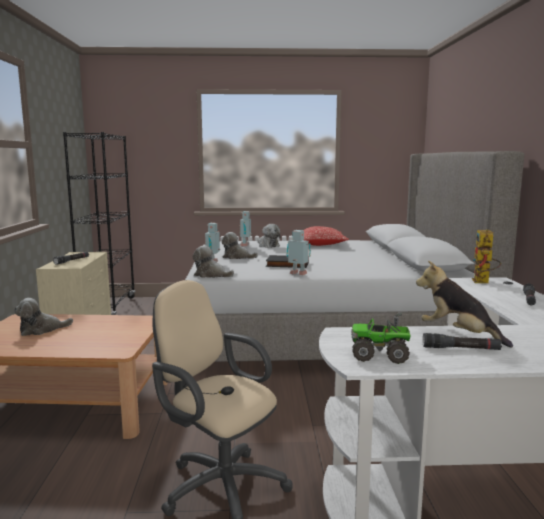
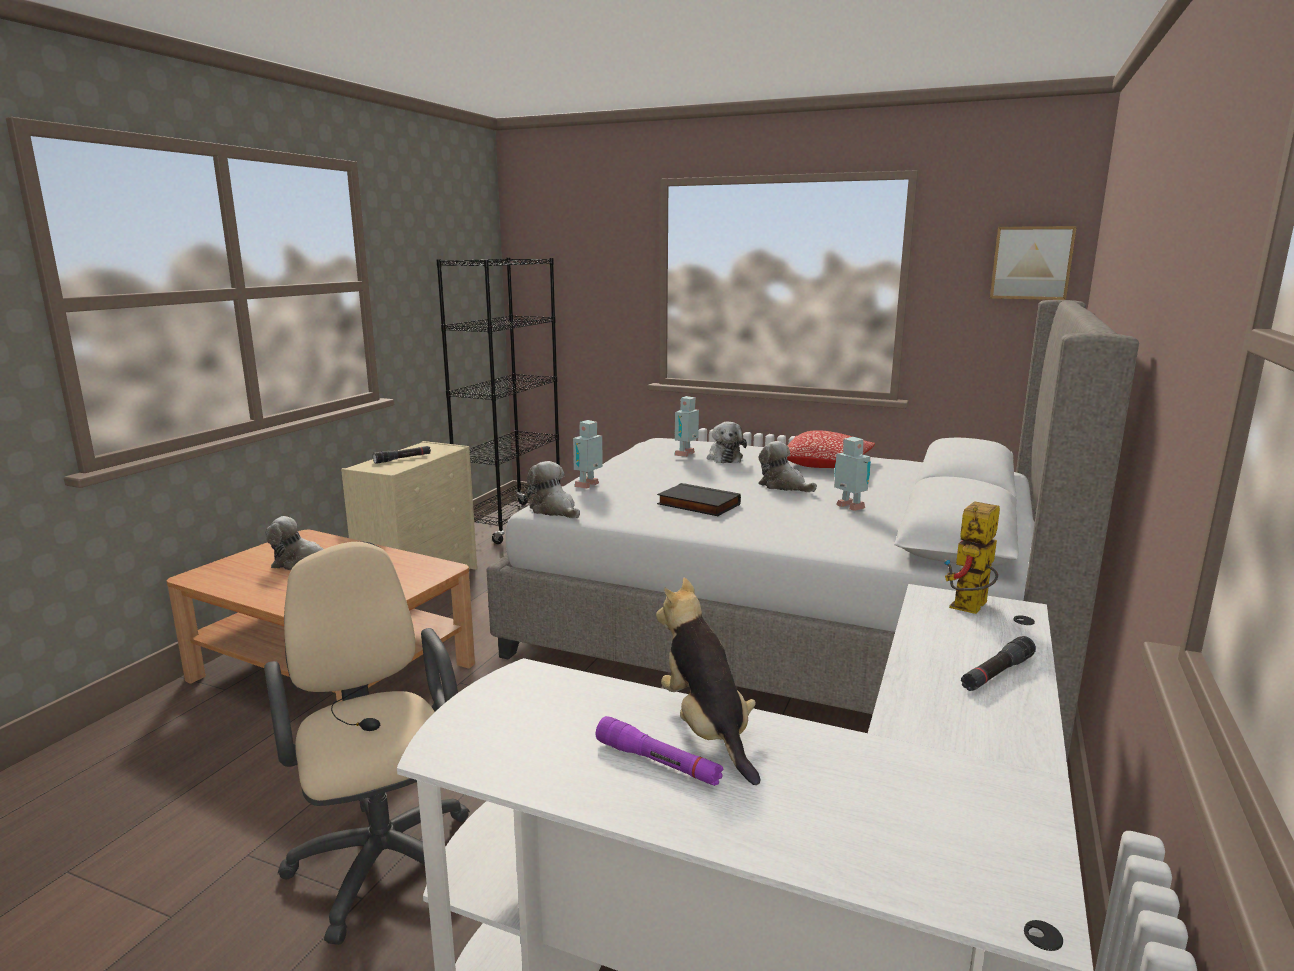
camera: 25 degrees right, 5 degrees up
(237, 257) = (643, 477): plush toy -> plush toy (784, 486)
(298, 274) = (685, 528): toy robot -> toy robot (849, 508)
(380, 354) = (511, 737): toy truck -> none
(398, 137) = (1031, 263): none -> picture
(461, 349) = (658, 762): black flashlight -> purple flashlight

